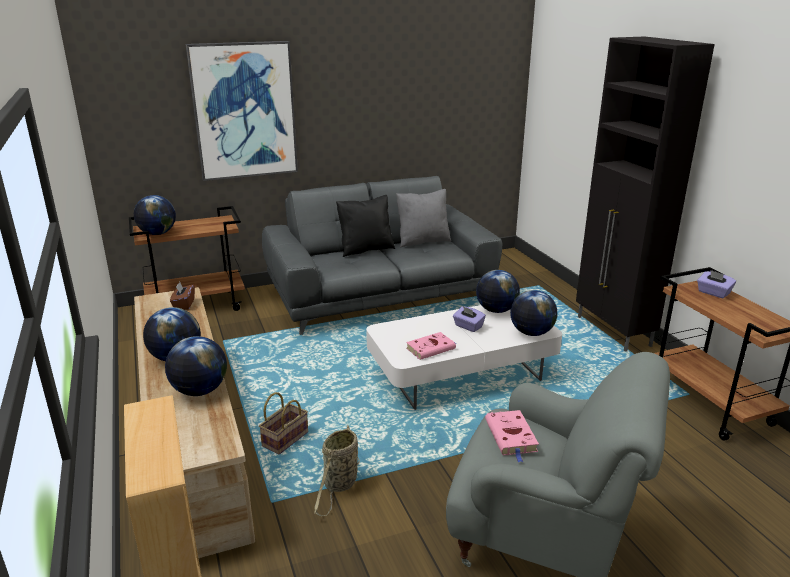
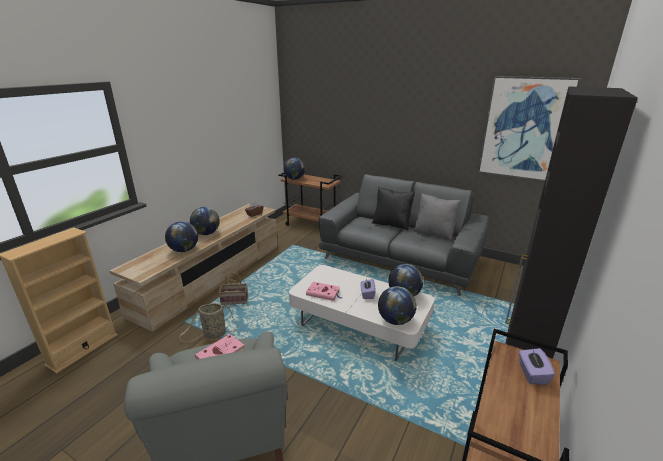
camera: 50 degrees right, 0 degrees up
(244, 111) = (355, 120): picture -> picture (524, 129)

